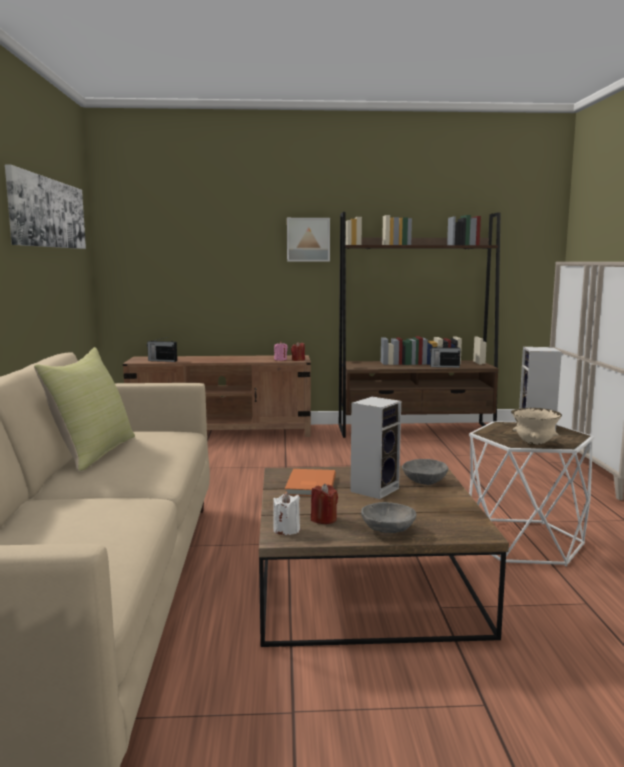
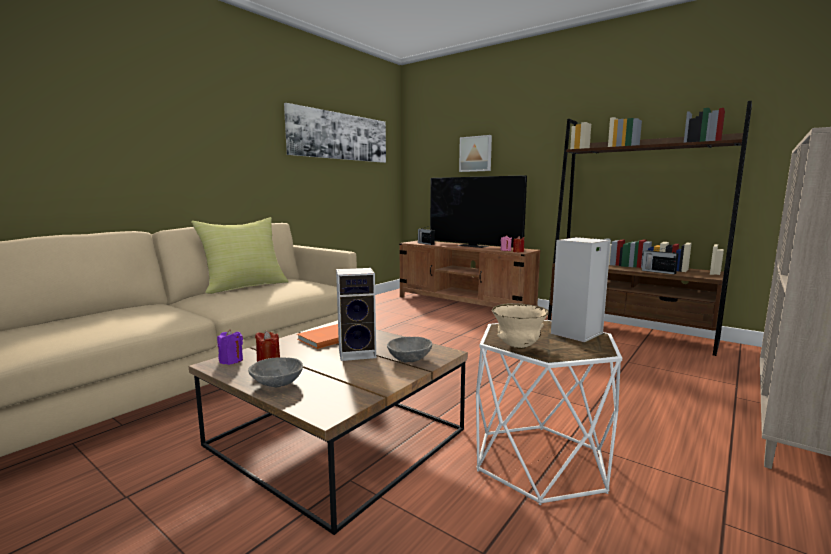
camera: 40 degrees right, 0 degrees up
(228, 357) = (473, 245): none -> television
(286, 530) = (231, 360): white candle -> purple candle
(308, 239) = (546, 148): picture -> picture (476, 154)

